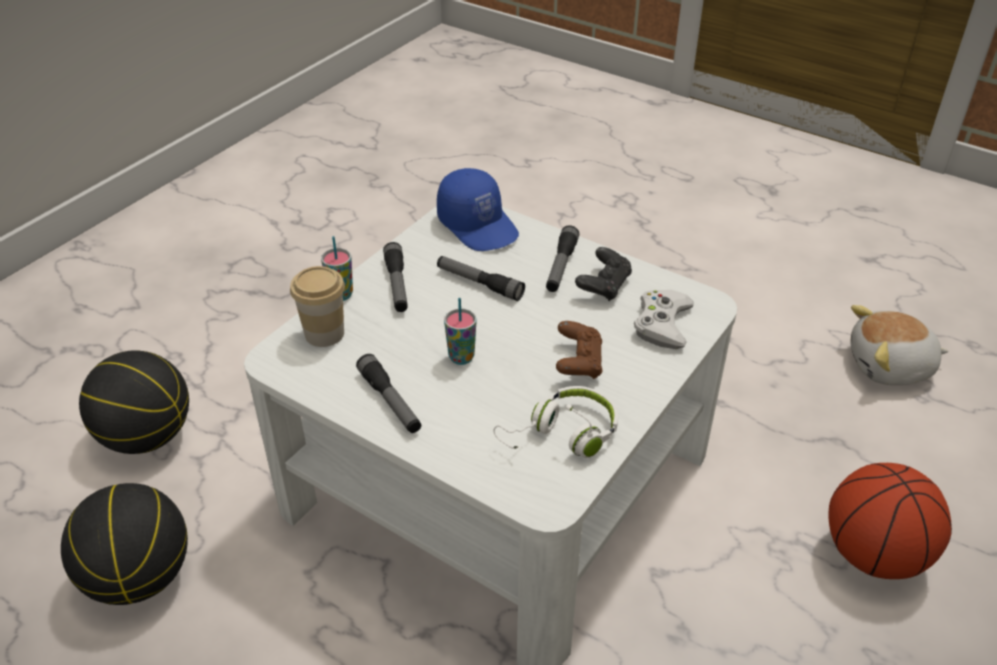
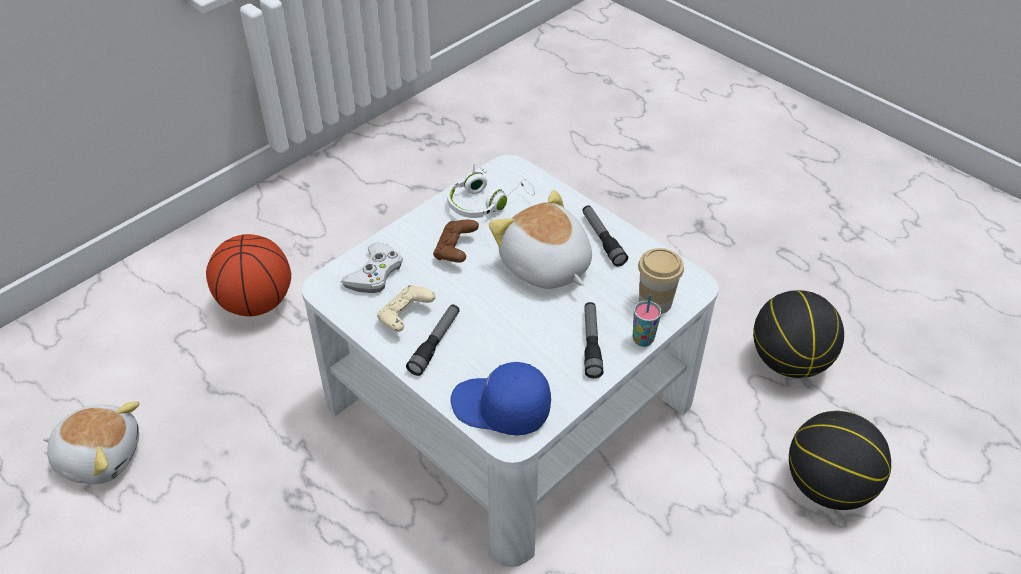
camera: 170 degrees left, 5 degrees up
(461, 357) = (545, 266): cup -> plush toy
(479, 225) = (500, 409): blue cap -> blue cap turned 45 degrees counterclockwise
(479, 284) = (516, 334): flashlight -> none
(604, 286) = (405, 317): black game controller -> beige game controller

